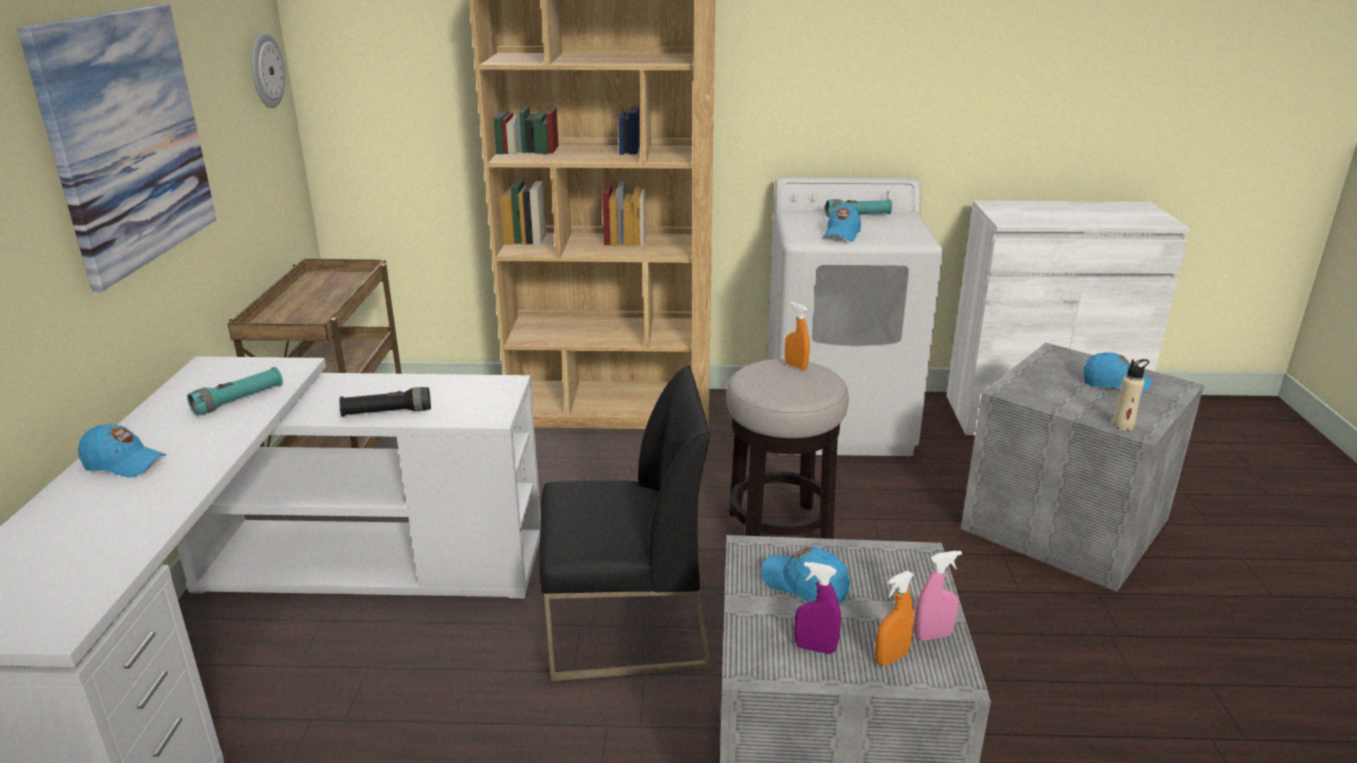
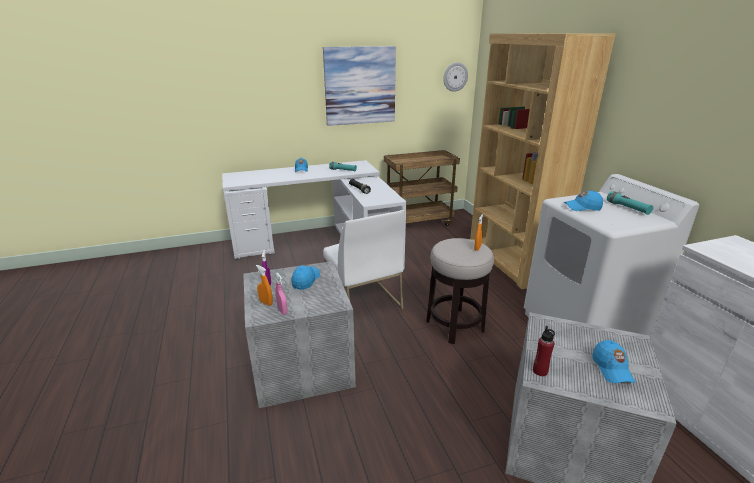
camera: 70 degrees right, 0 degrees up
(625, 627) = (363, 300): black chair -> white chair
(1123, 426) = (540, 371): beige bottle -> red bottle

